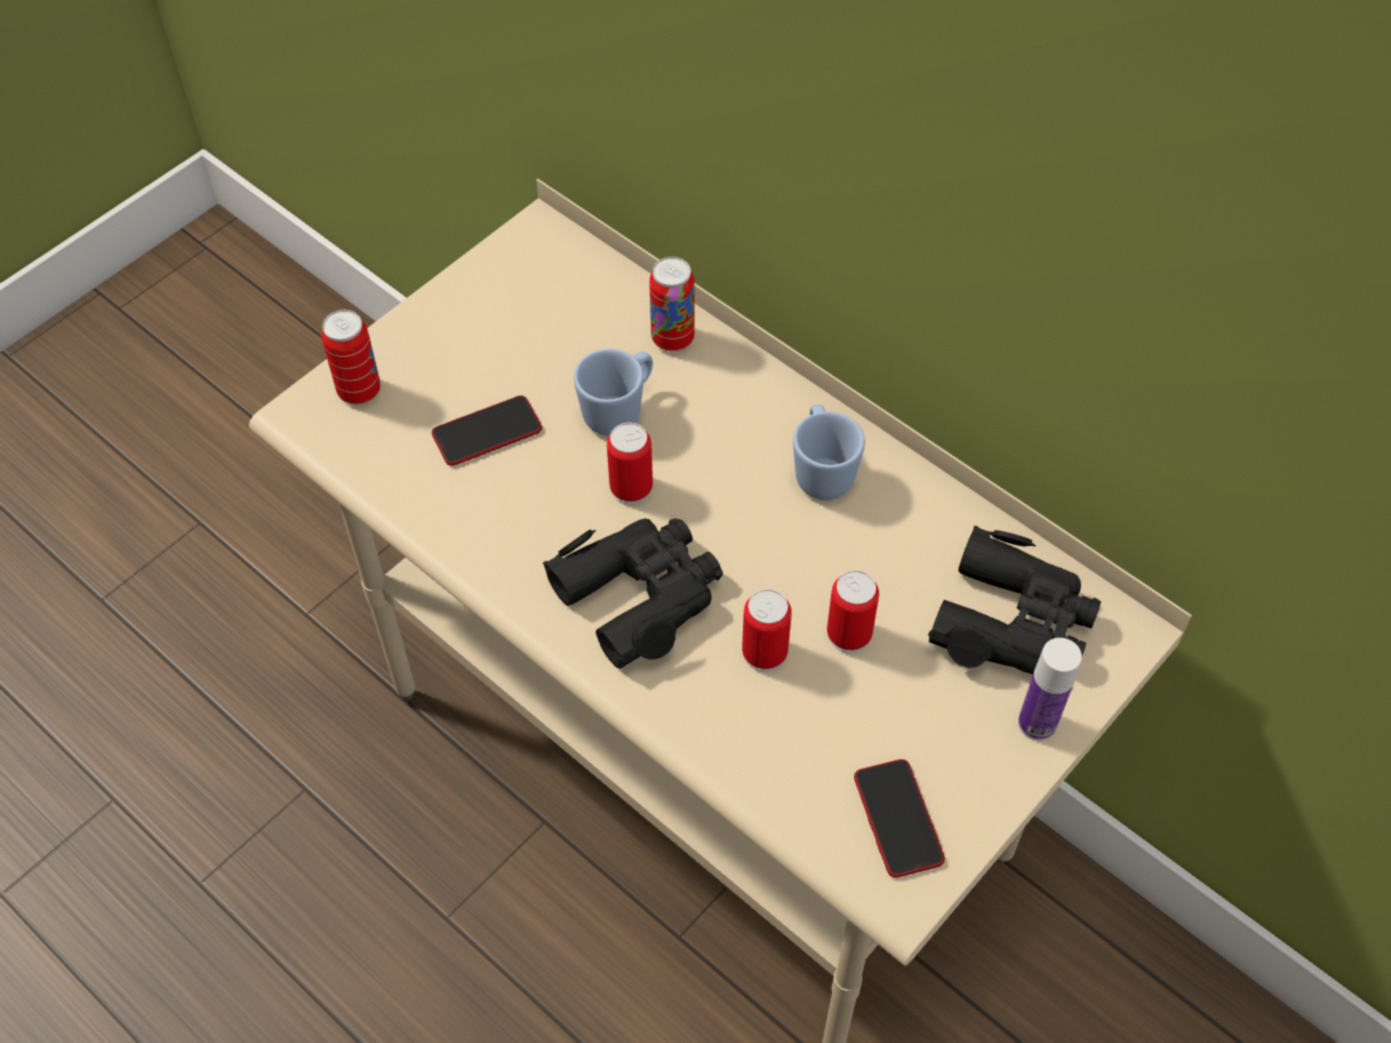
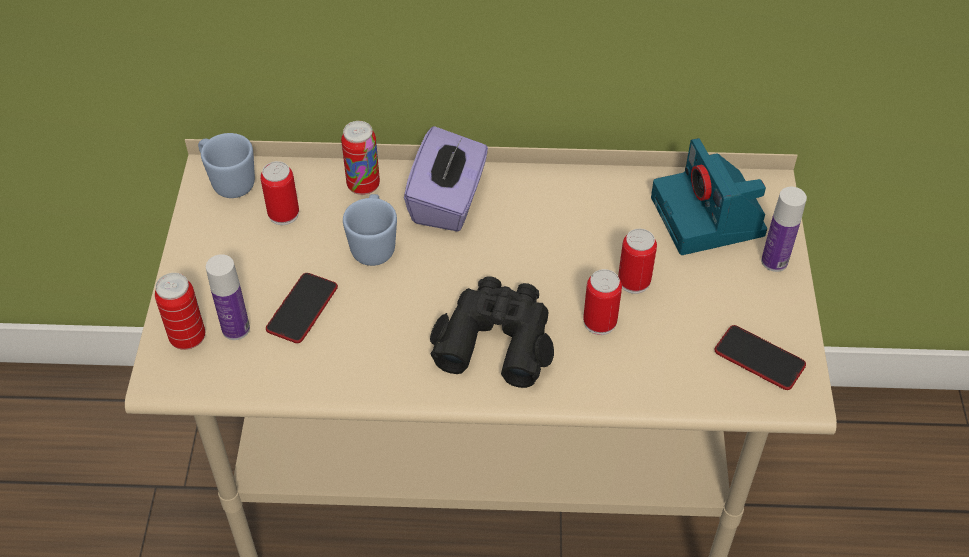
camera: 40 degrees left, 5 degrees down
(408, 411) = (236, 329): none -> bottle
(631, 488) = (427, 283): can -> can (283, 214)
(742, 411) = (448, 201): none -> purple tissue box
(822, 470) = (527, 205): blue mug -> blue mug (228, 182)
(1013, 621) = (709, 218): black binoculars -> camera

